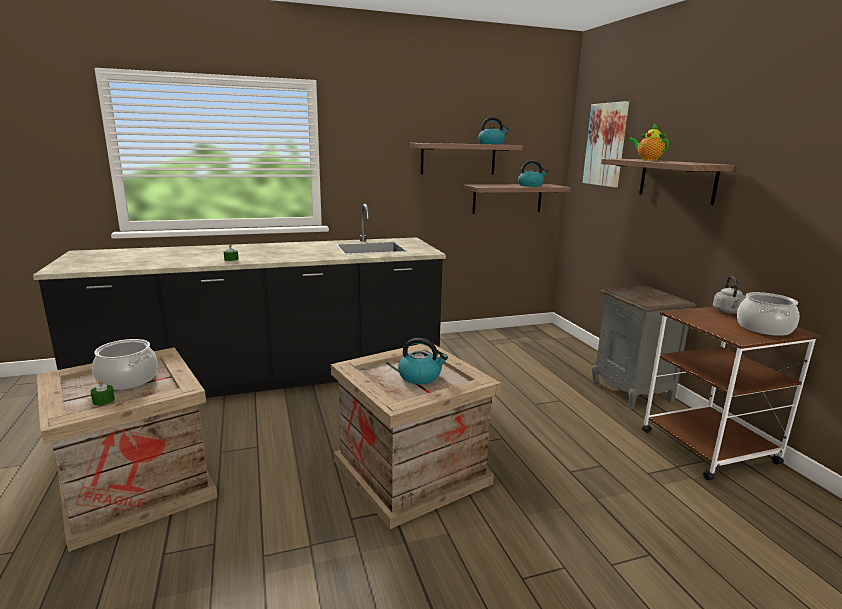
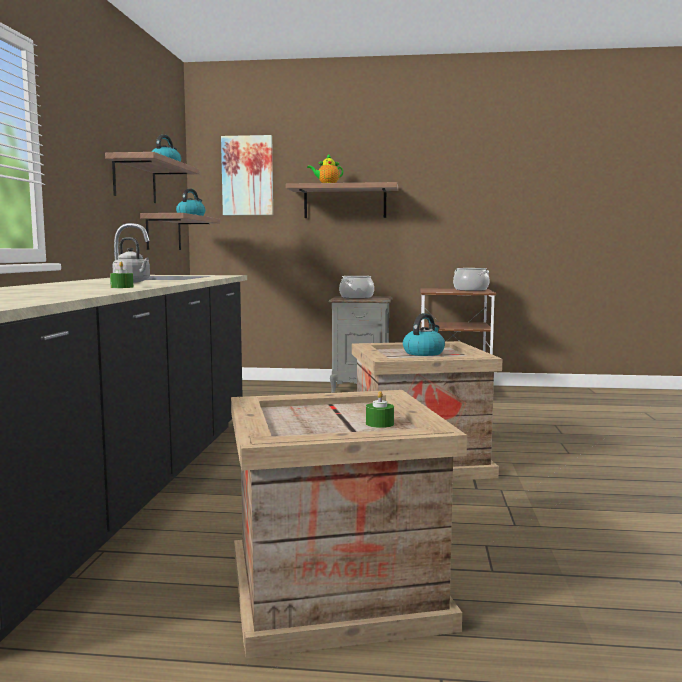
camera: 65 degrees left, 10 degrees down
(128, 379) = (317, 417): cooking pot -> cooking pot (356, 297)
(728, 312) = (435, 289): grey kettle -> grey kettle (133, 282)

